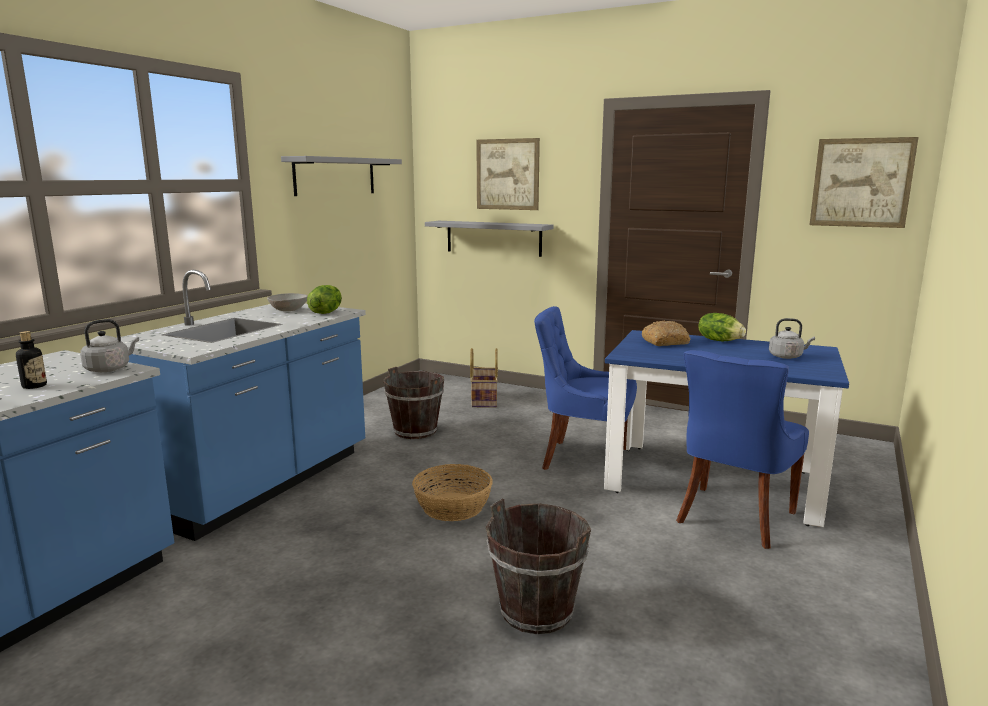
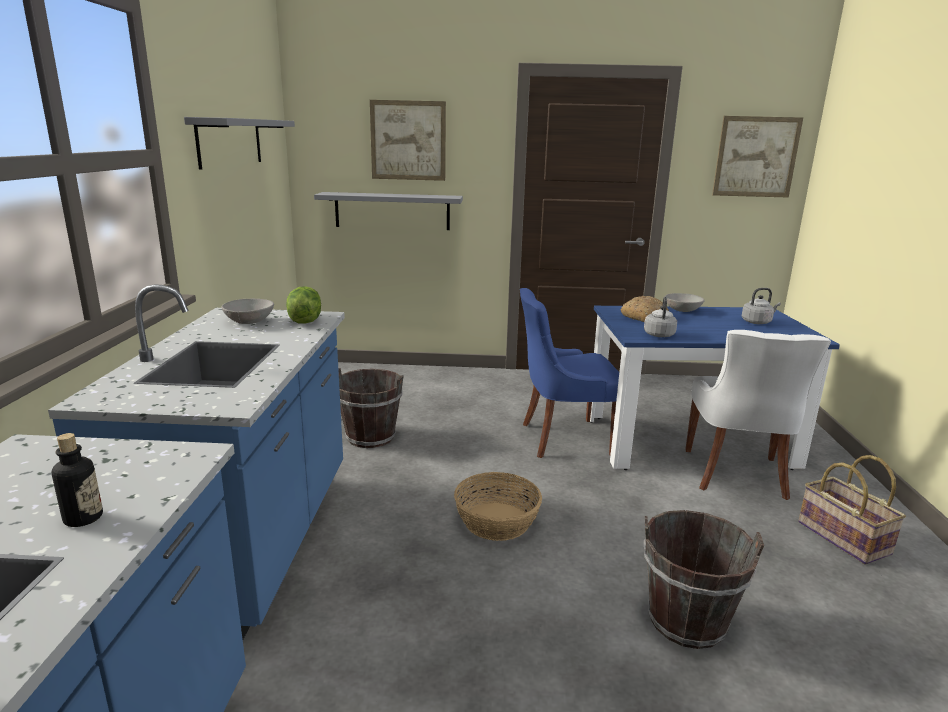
camera: 25 degrees left, 5 degrees up
(110, 369) = (159, 459): grey kettle -> grey kettle (659, 334)
(483, 400) = (406, 387): basket -> basket (842, 538)
(719, 340) = (682, 310): lettuce -> grey bowl
(733, 518) = (736, 475): blue chair -> white chair

